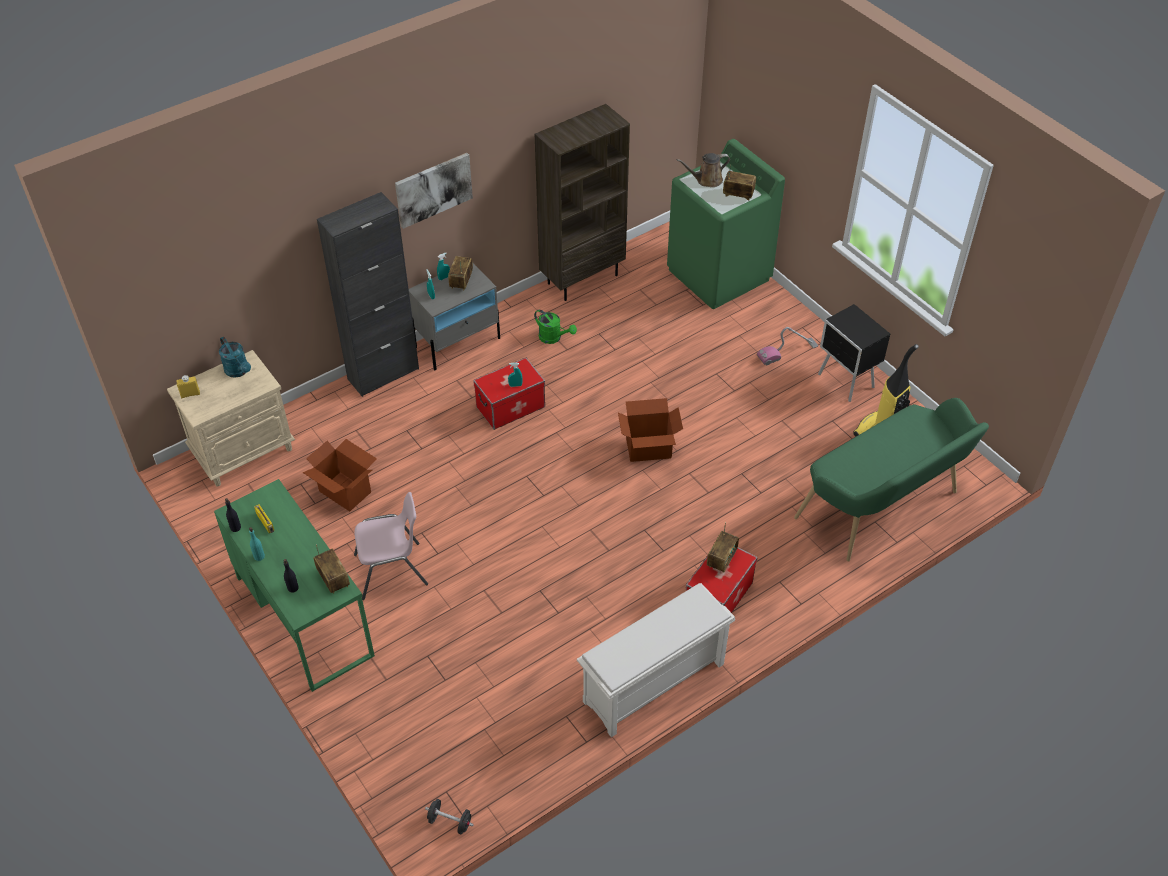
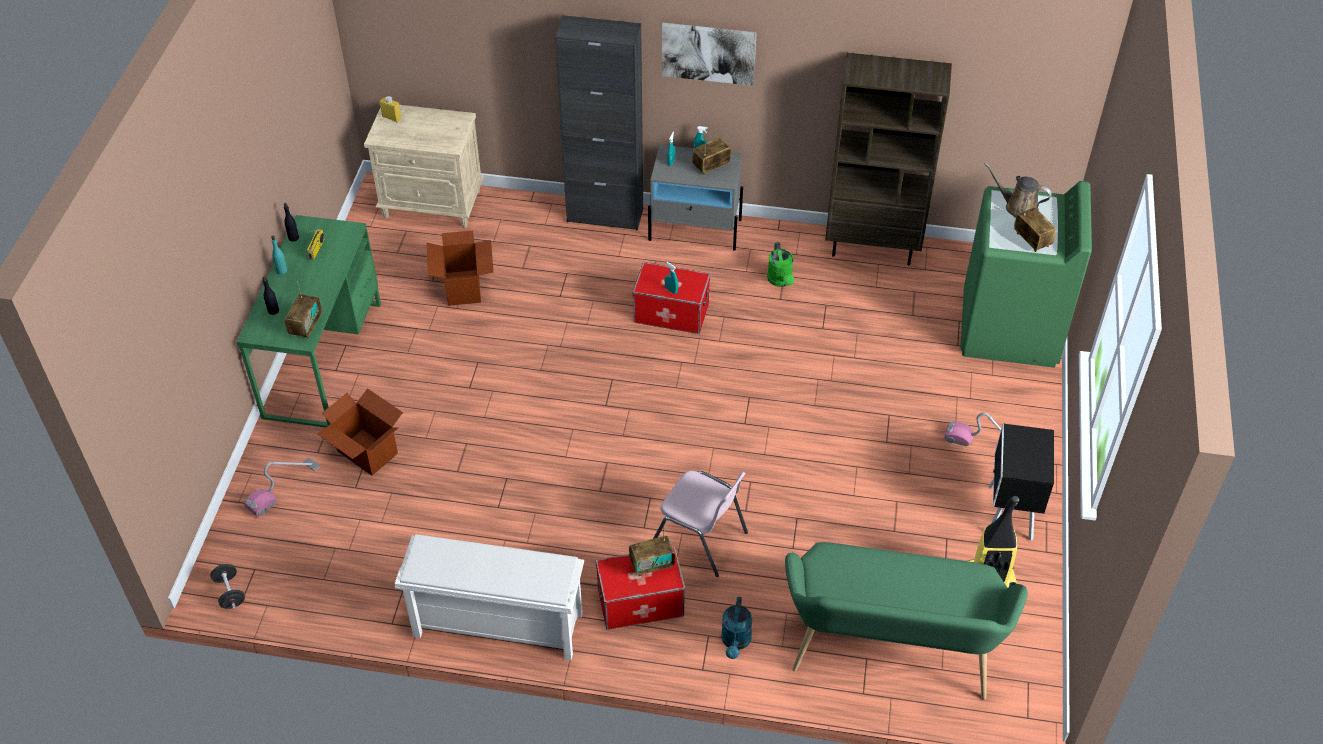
camera: 45 degrees right, 0 degrees up
(239, 371) = (444, 123): turquoise watering can -> turquoise watering can (735, 642)
(392, 570) = (421, 374): pink chair -> pink chair (700, 539)
(393, 723) = (283, 488): none -> vacuum cleaner
(649, 449) = (741, 434): cardboard box -> cardboard box (367, 453)

